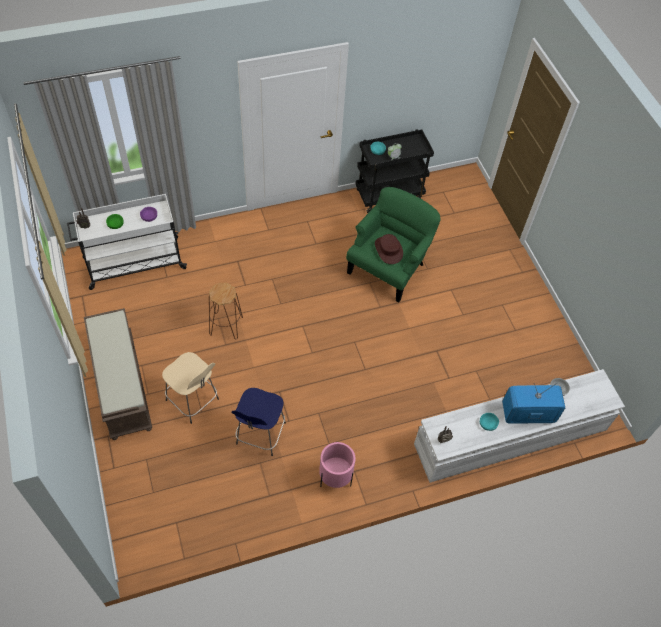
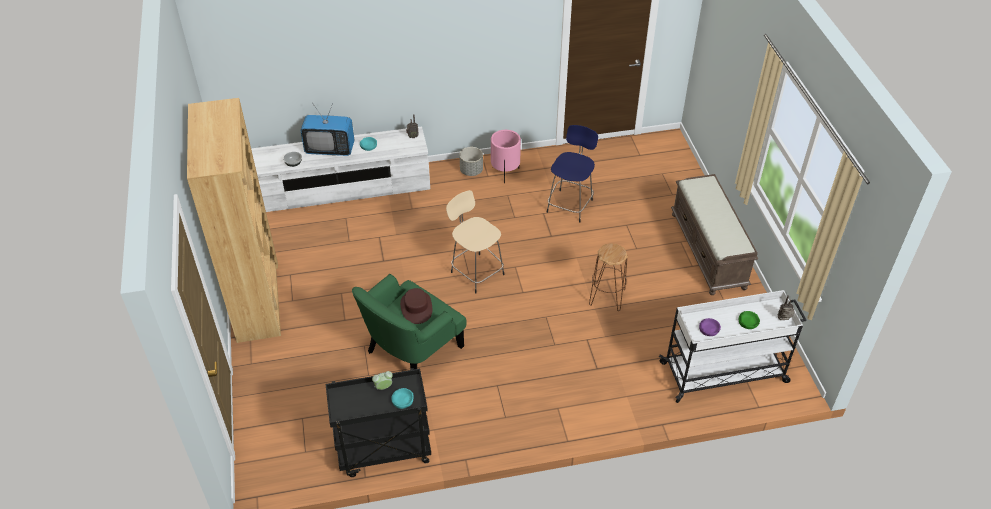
camera: 170 degrees left, 10 degrees down
(193, 401) = (635, 233): beige stool -> beige stool (476, 272)
(374, 478) = (471, 171): none -> grey planter
(531, 302) = (258, 300): none -> brown bookcase

